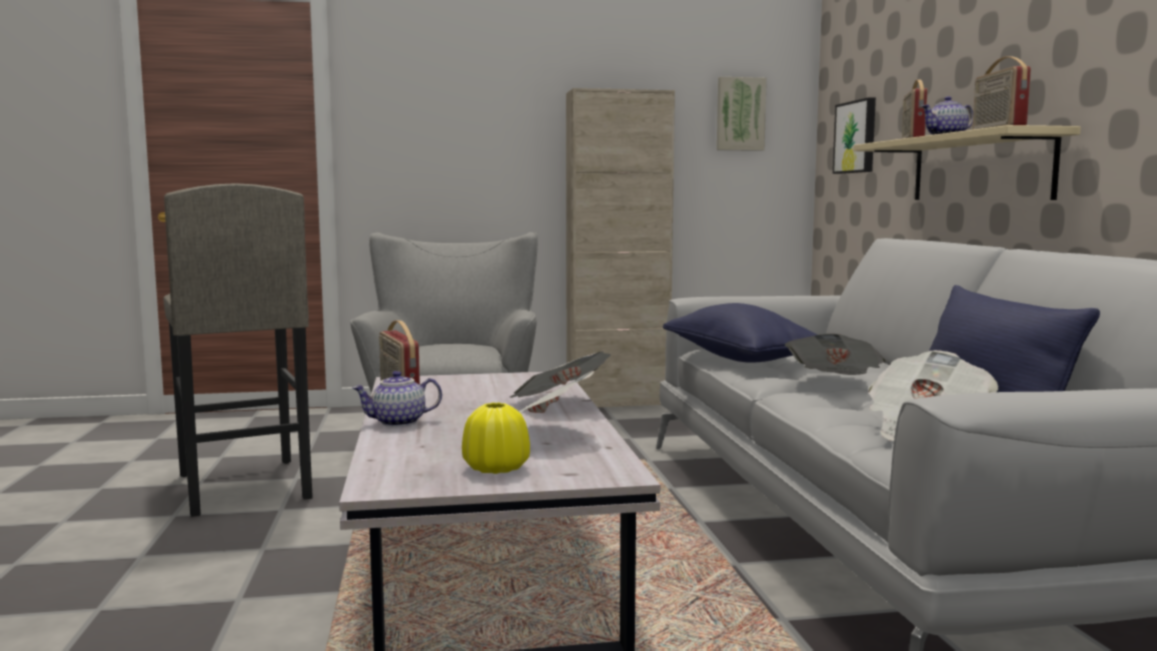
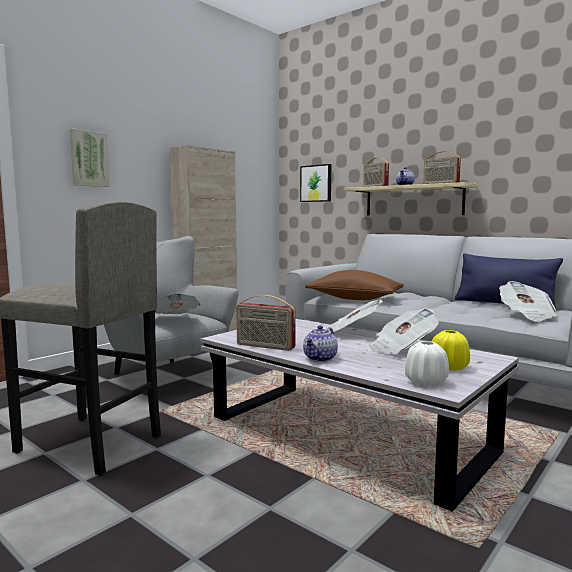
camera: 40 degrees left, 0 degrees up
(396, 474) = (425, 382): none -> white vase
(740, 114) = (249, 167): picture -> picture (89, 159)
(741, 359) = (354, 299): blue pillow -> brown pillow
(835, 382) = (431, 303): newspaper -> newspaper (175, 319)

